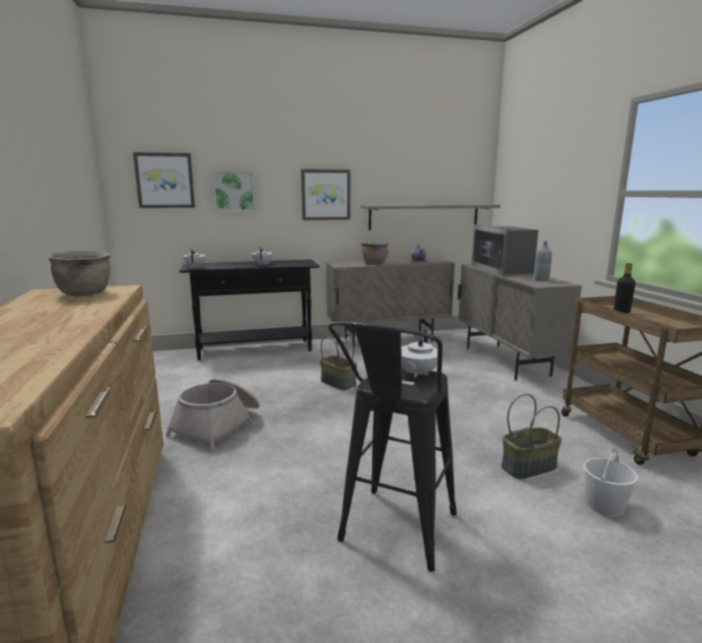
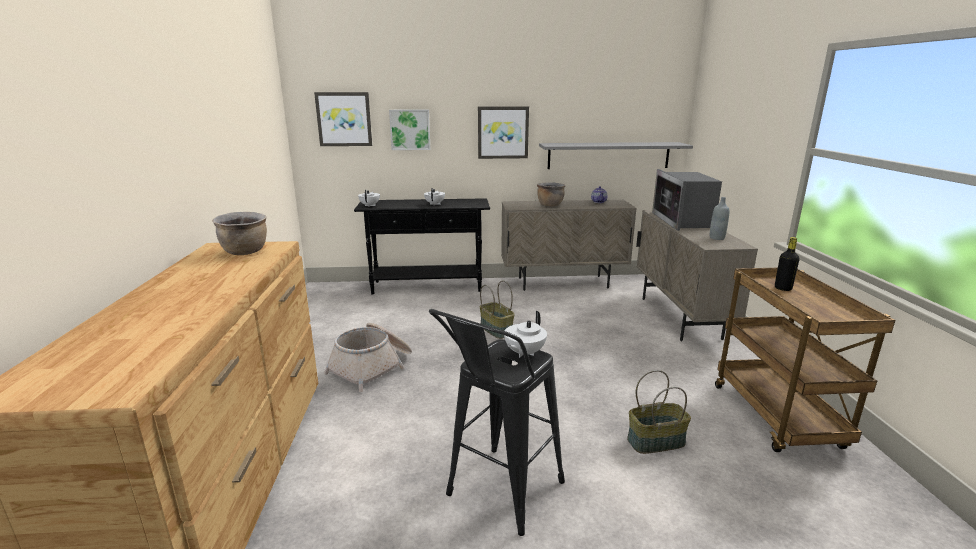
camera: 10 degrees right, 5 degrees up
(604, 505) = (718, 492): white bucket -> none

